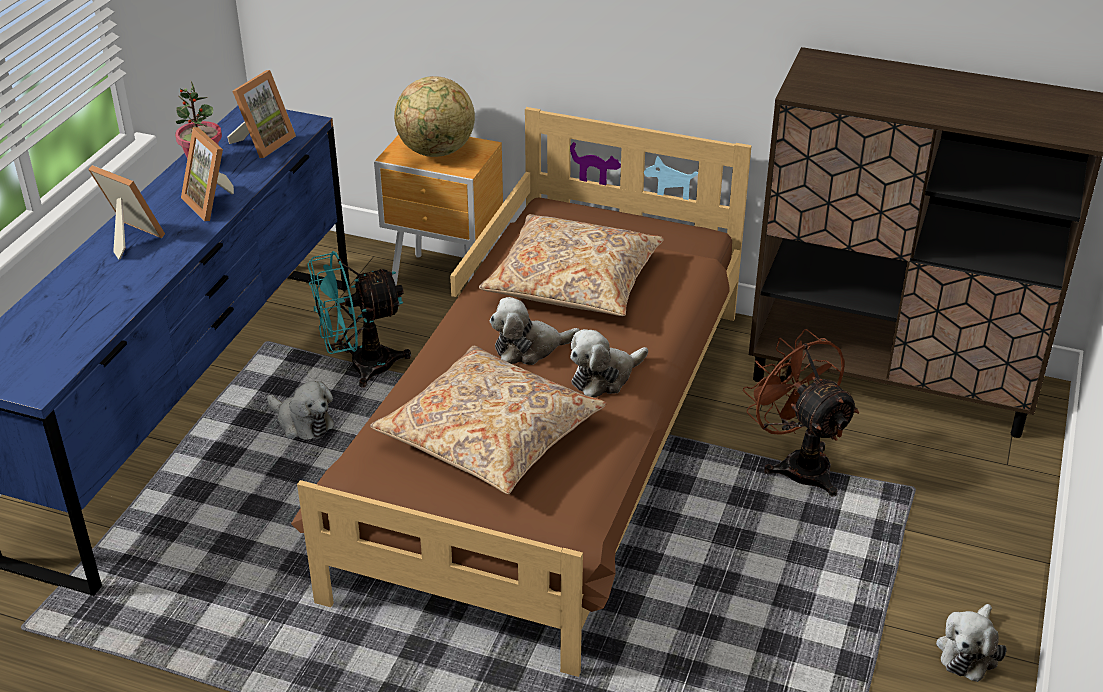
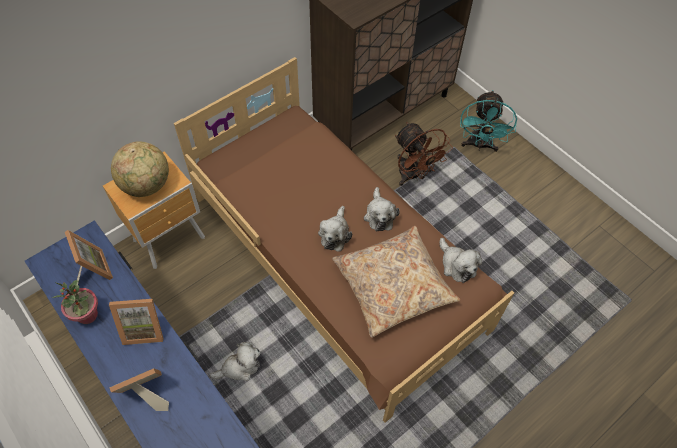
camera: 60 degrees left, 20 degrees up
(360, 367) = (212, 316): turquoise fan -> turquoise fan (479, 145)
(573, 282) = (292, 187): beige pillow -> none
(797, 464) = (413, 176): brown fan -> brown fan turned 120 degrees counterclockwise
(969, 651) = (548, 187): plush toy -> plush toy (456, 265)

